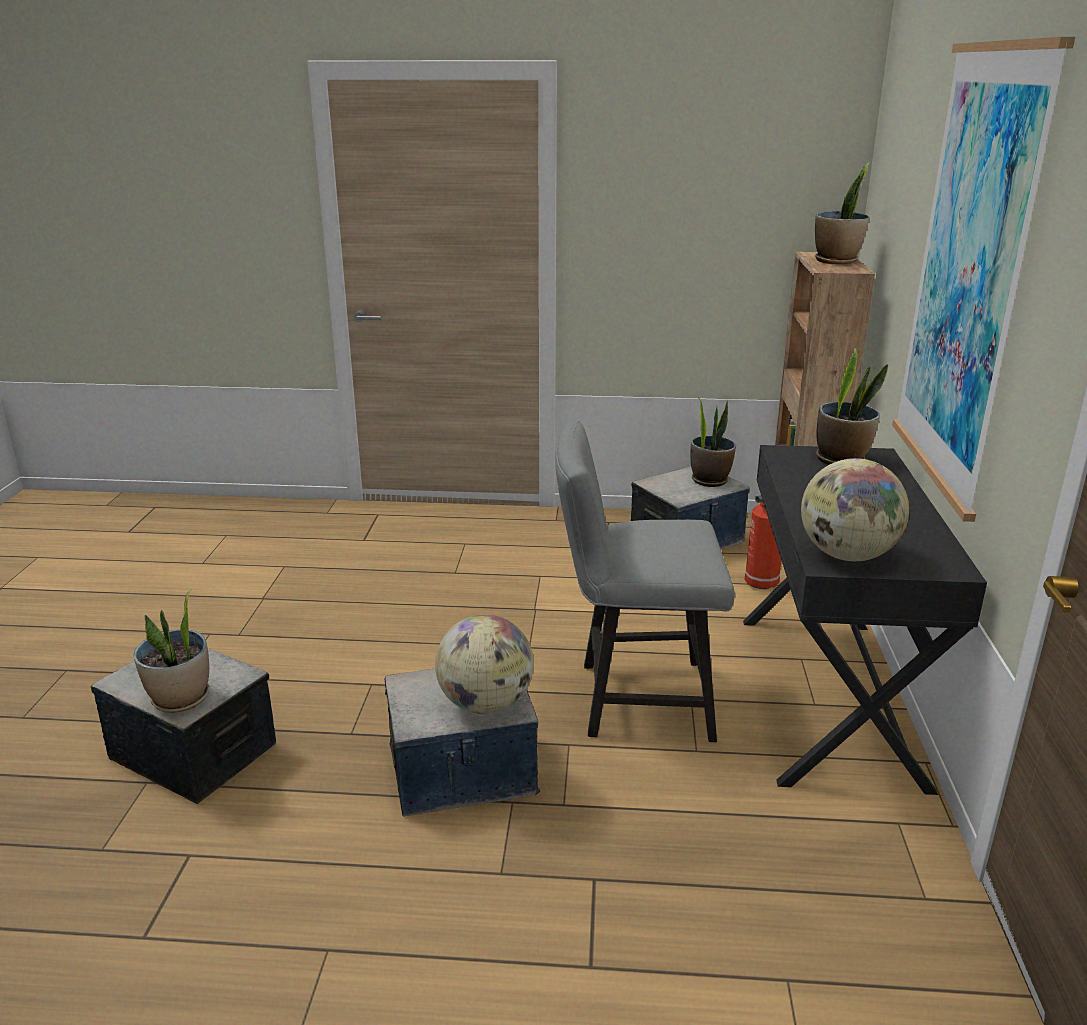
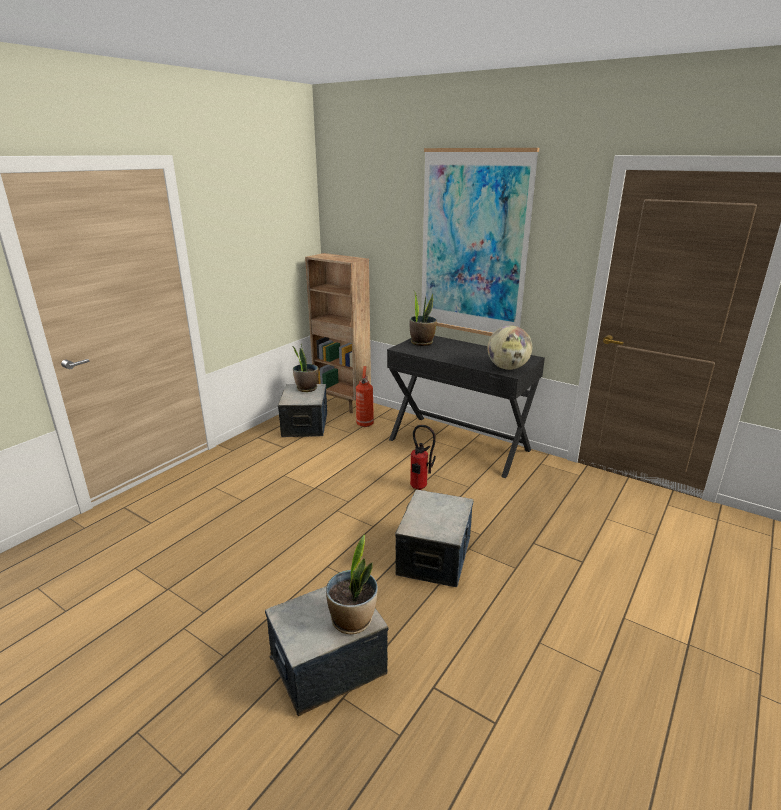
camera: 60 degrees left, 0 degrees up
(486, 704) = (450, 508): globe -> none
(633, 699) = (420, 488): grey chair -> fire extinguisher
(836, 261) = (337, 257): potted plant -> none

